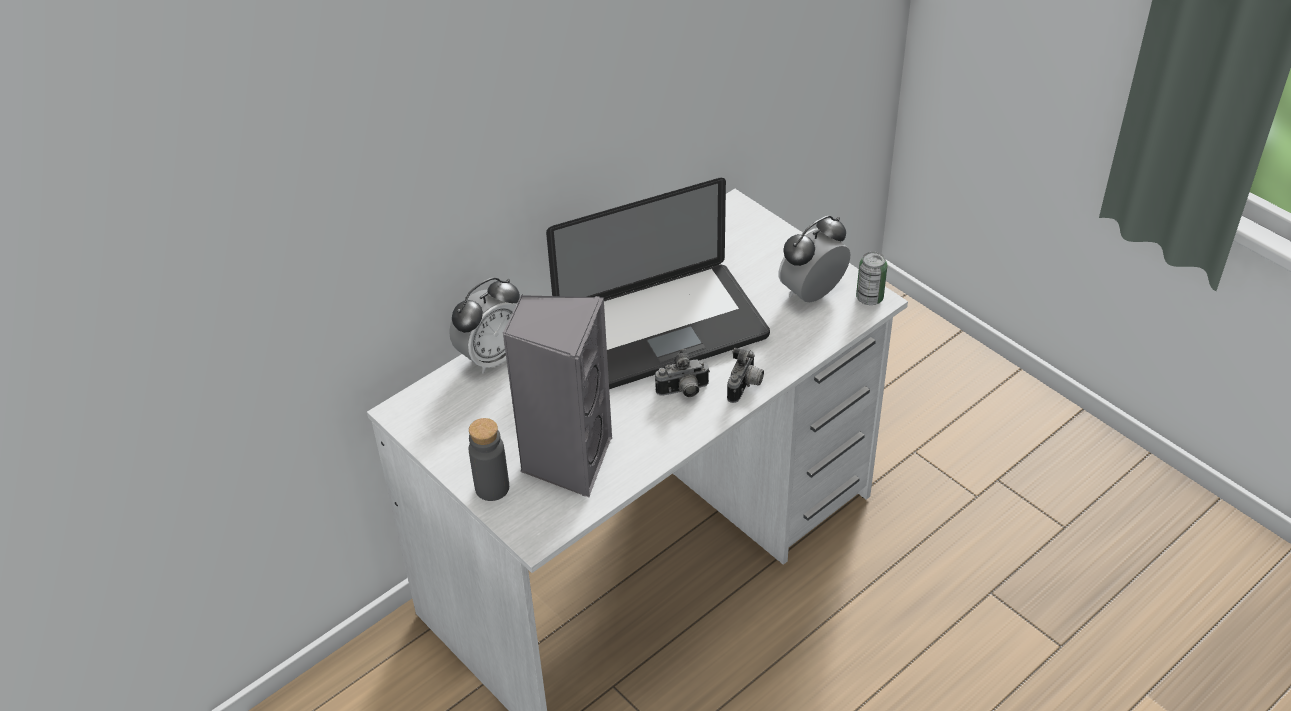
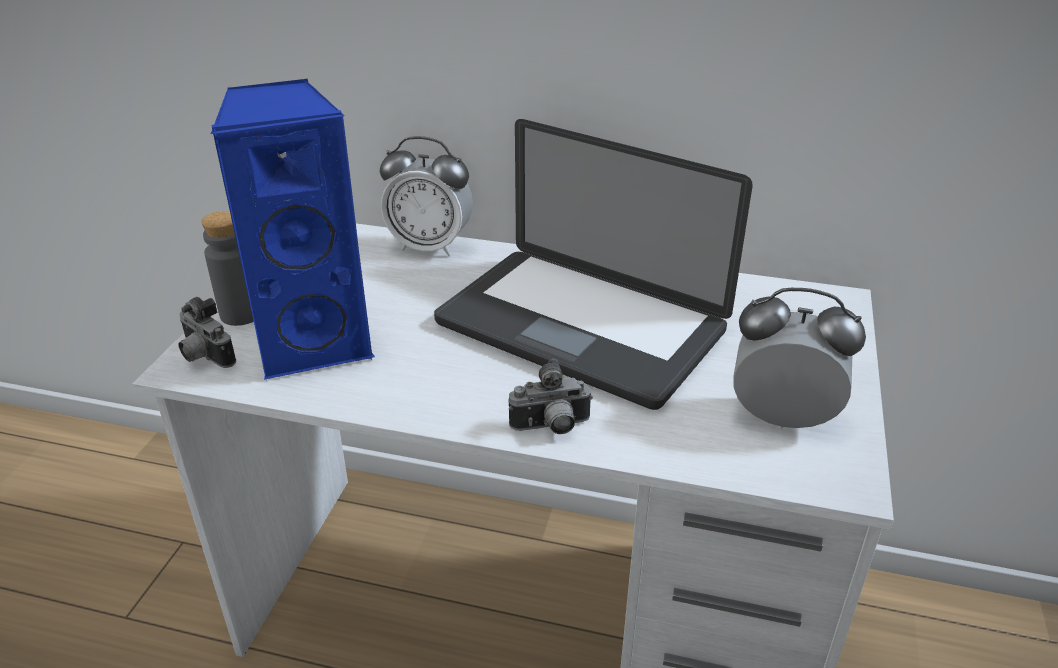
camera: 55 degrees right, 10 degrees down
(566, 459) = (315, 343): grey speaker -> blue speaker
(683, 392) = (494, 382): camera -> camera (204, 357)
(869, 298) = (845, 475): can -> none

